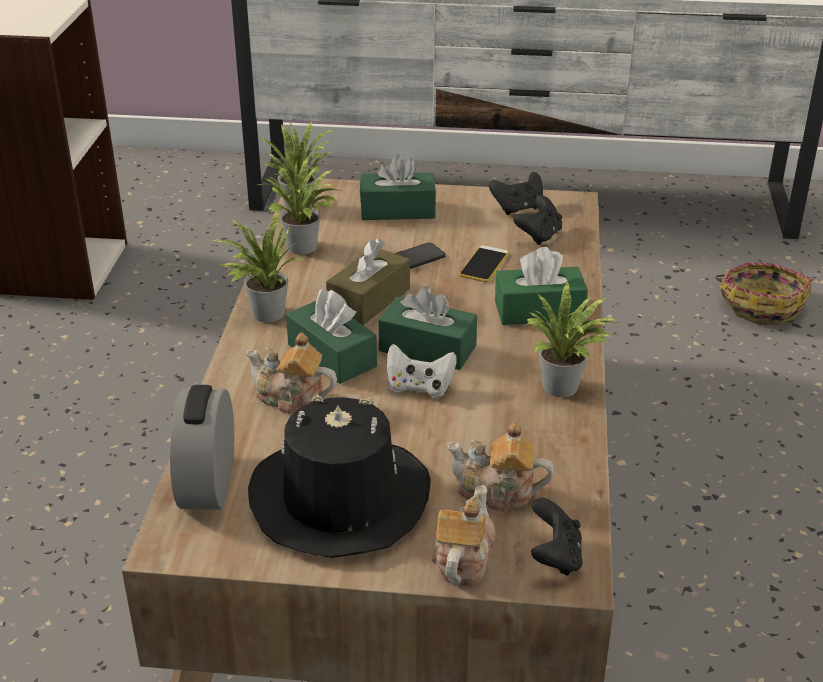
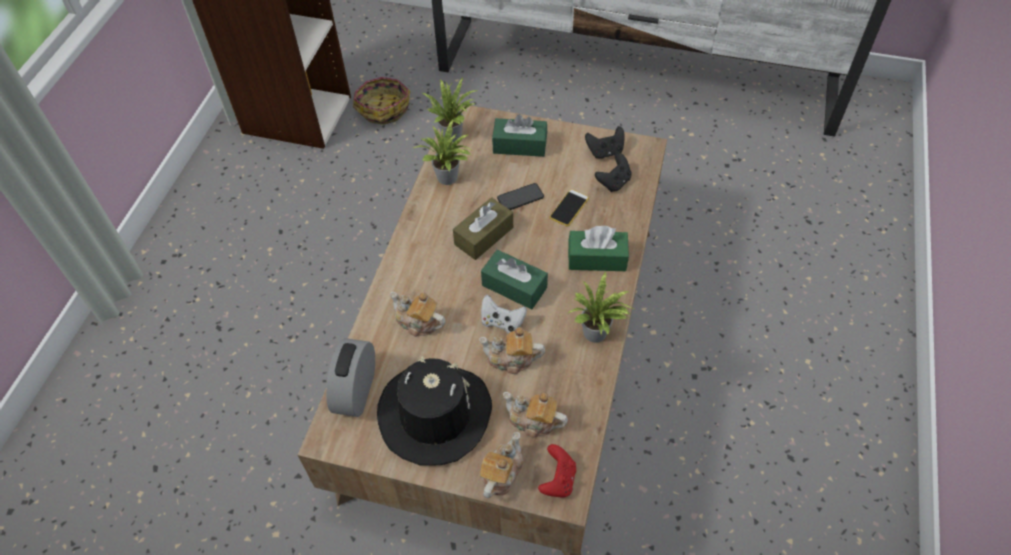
camera: 10 degrees right, 20 degrees up
(264, 313) = (412, 240): potted plant -> none
(332, 355) = (450, 286): green tissue box -> none
(444, 426) = (511, 359): none -> teapot
(555, 557) = (558, 480): black game controller -> red game controller
(761, 305) = (788, 199): basket -> basket (383, 107)

